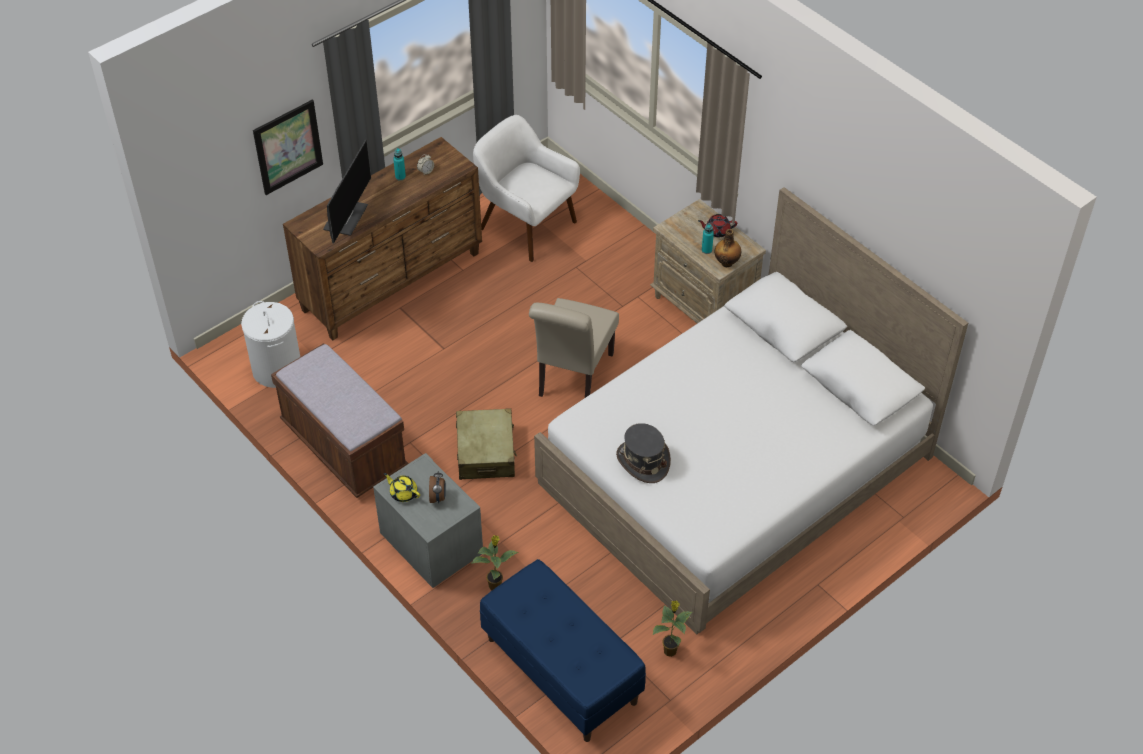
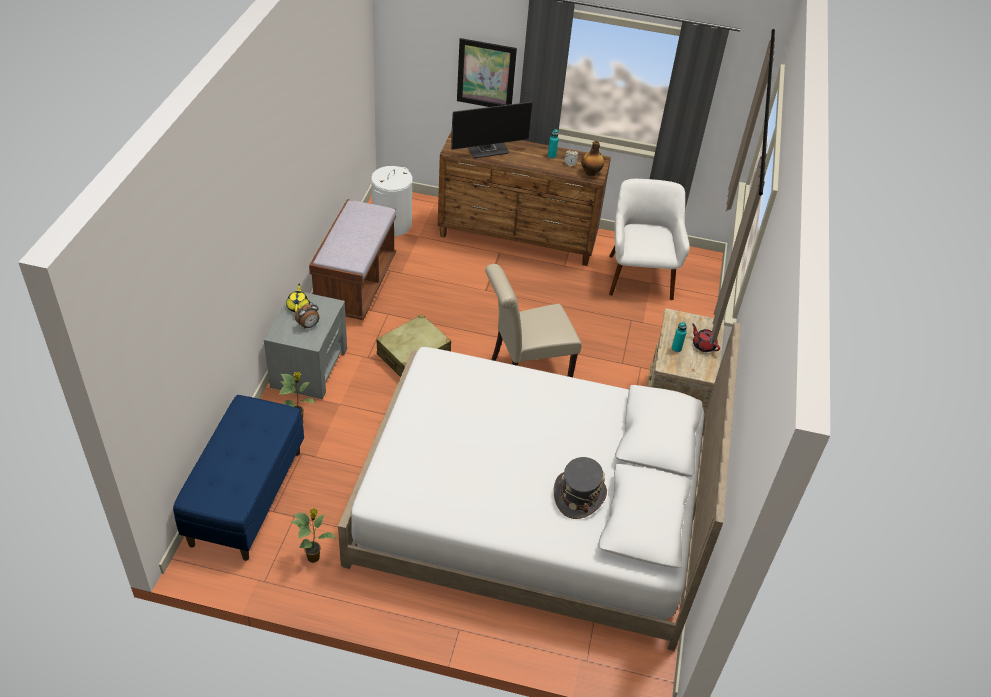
camera: 50 degrees right, 5 degrees down
(643, 461) = (429, 415): grey hat -> grey hat (579, 495)
(727, 262) = (677, 366): bottle -> bottle (591, 173)

